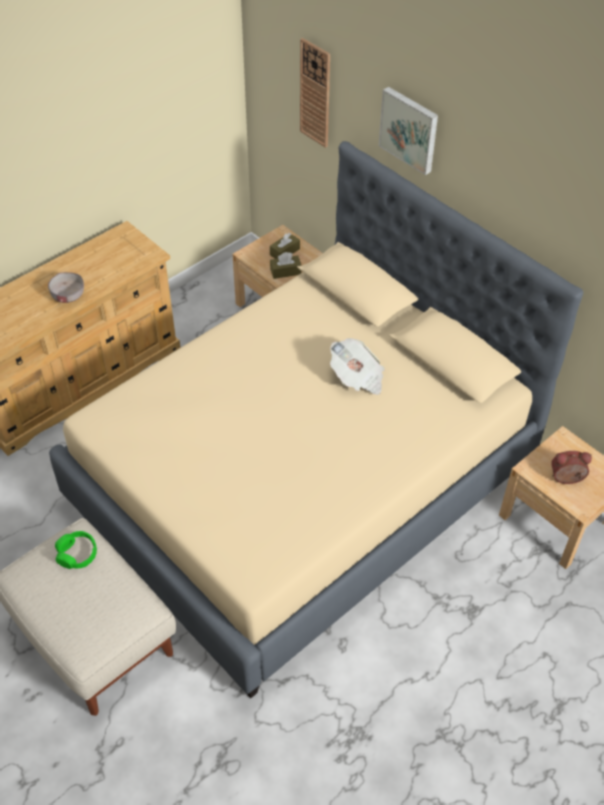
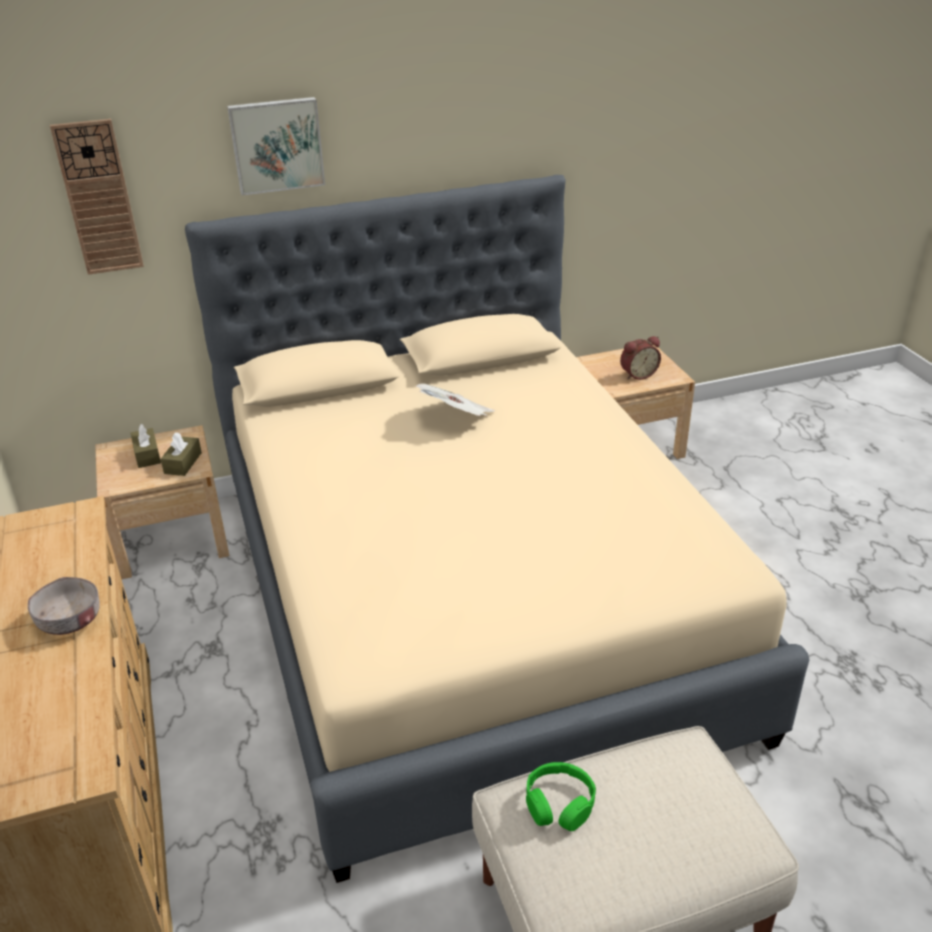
camera: 65 degrees left, 15 degrees down
(566, 479) = (637, 374): alarm clock -> alarm clock turned 135 degrees counterclockwise

